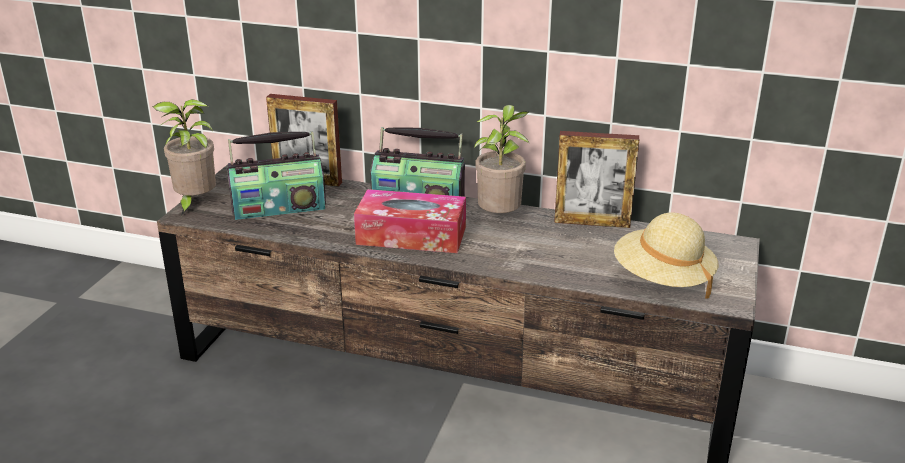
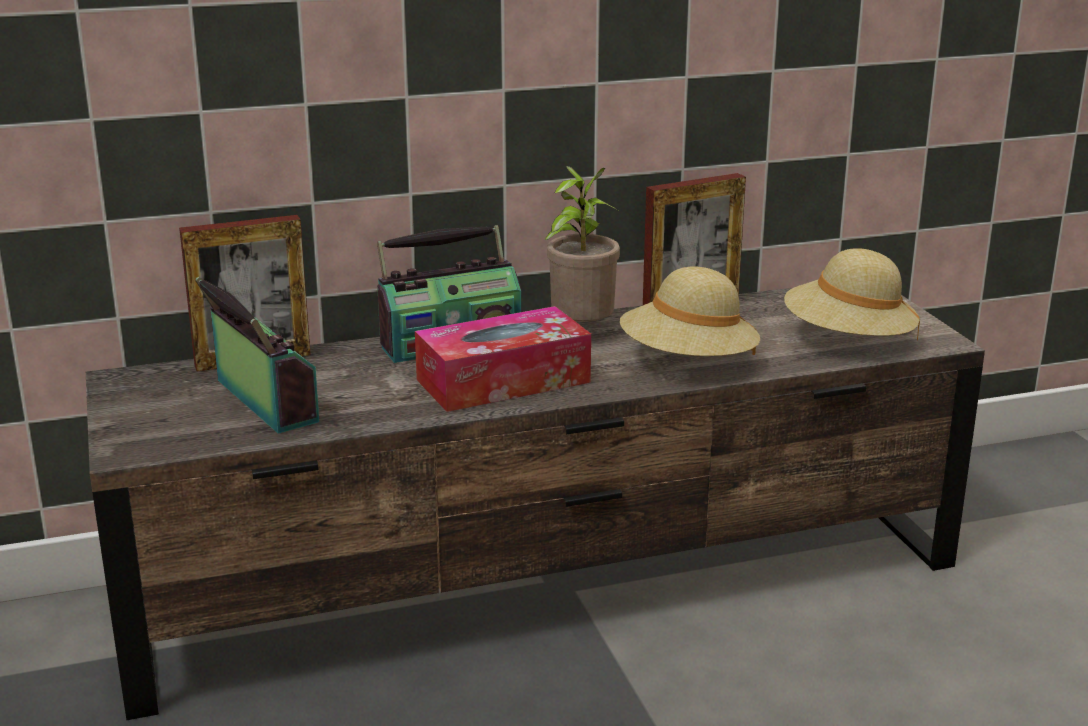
camera: 35 degrees left, 5 degrees down
(195, 204) = (119, 434): potted plant -> none
(279, 207) = (262, 401): radio -> radio turned 75 degrees counterclockwise
(534, 259) = (688, 362): none -> beige hat

